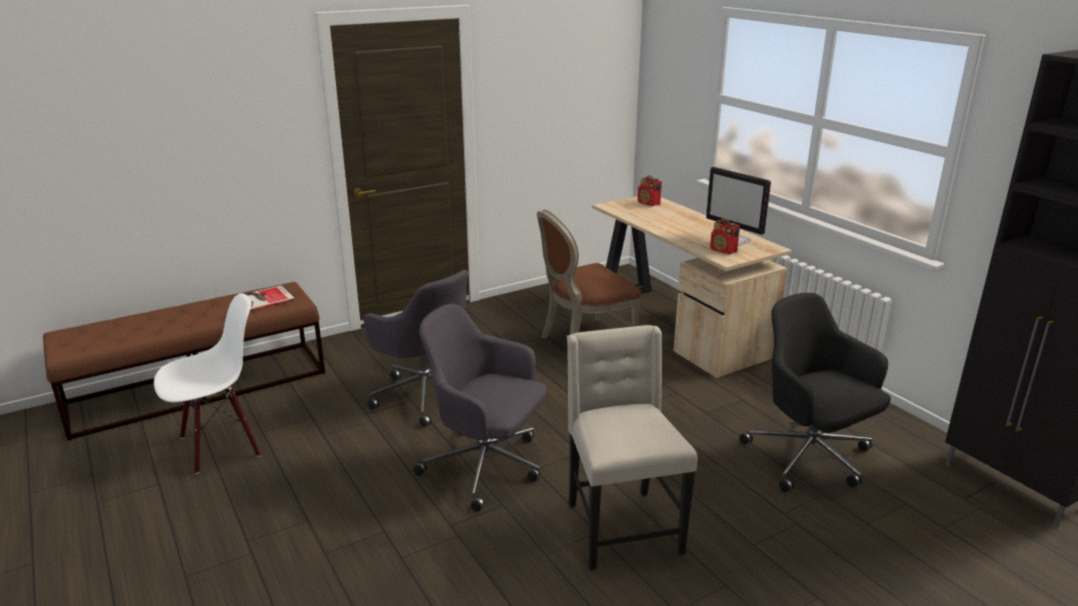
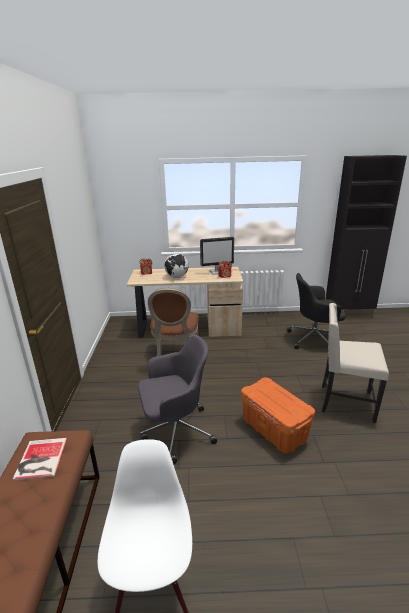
camera: 60 degrees left, 0 degrees up
(486, 466) = (273, 430): grey office chair -> orange storage box
(665, 223) = (177, 277): none -> globe

